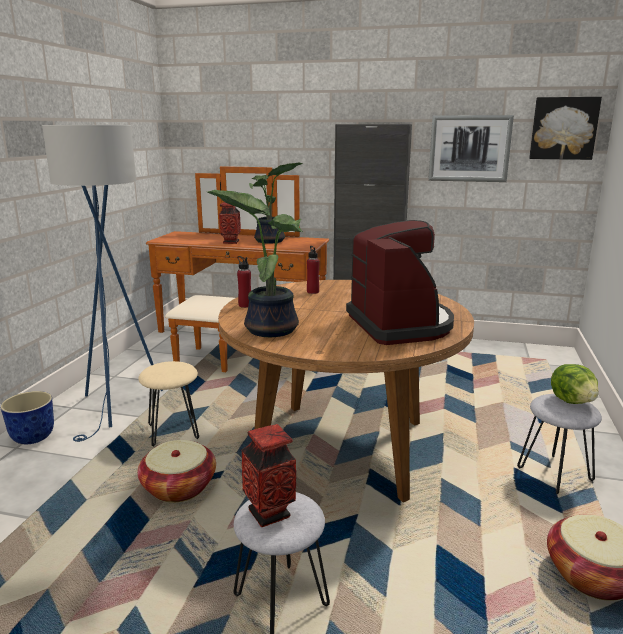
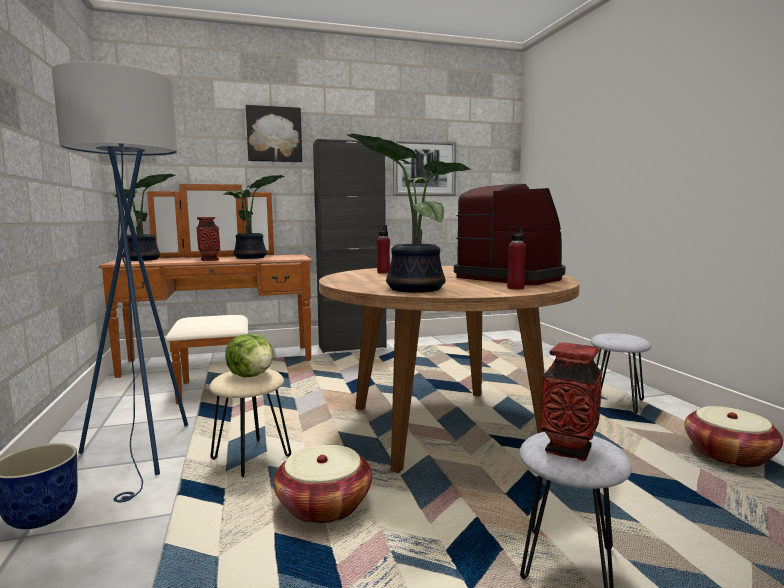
camera: 30 degrees left, 10 degrees down
(187, 235) = (143, 259): none -> potted plant
(245, 305) = (343, 282): red bottle -> red bottle (515, 288)
(563, 128) = (491, 153): picture -> picture (274, 134)
(573, 401) = (620, 335): lettuce -> lettuce (252, 375)

